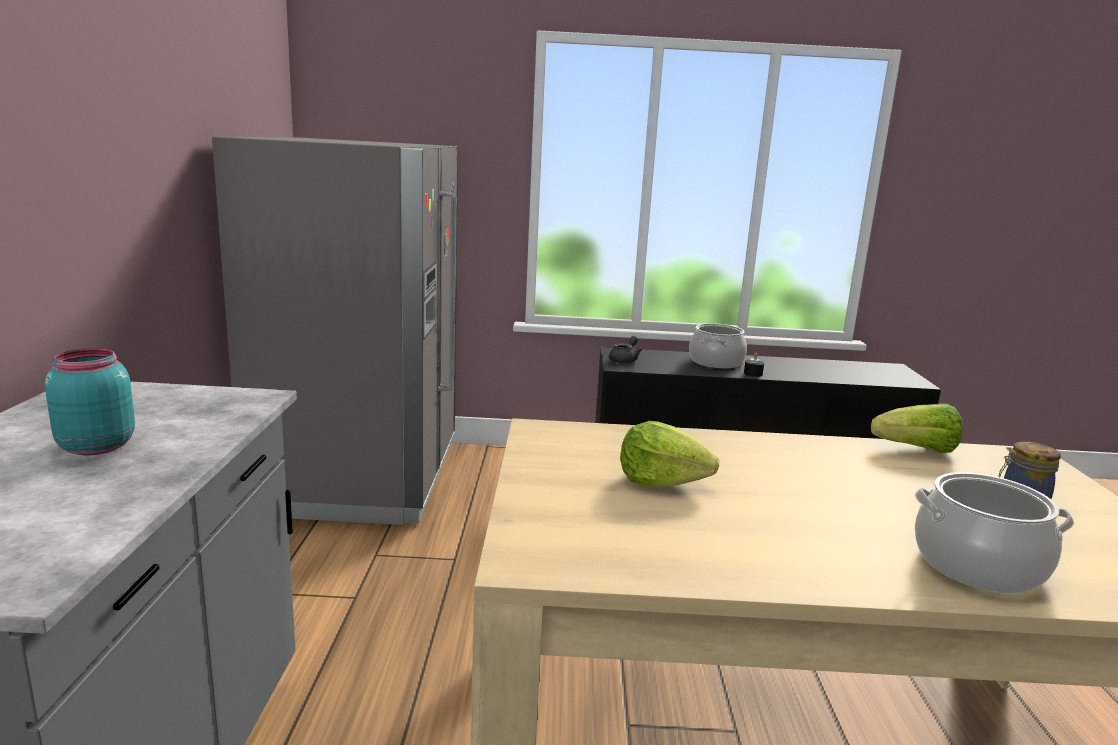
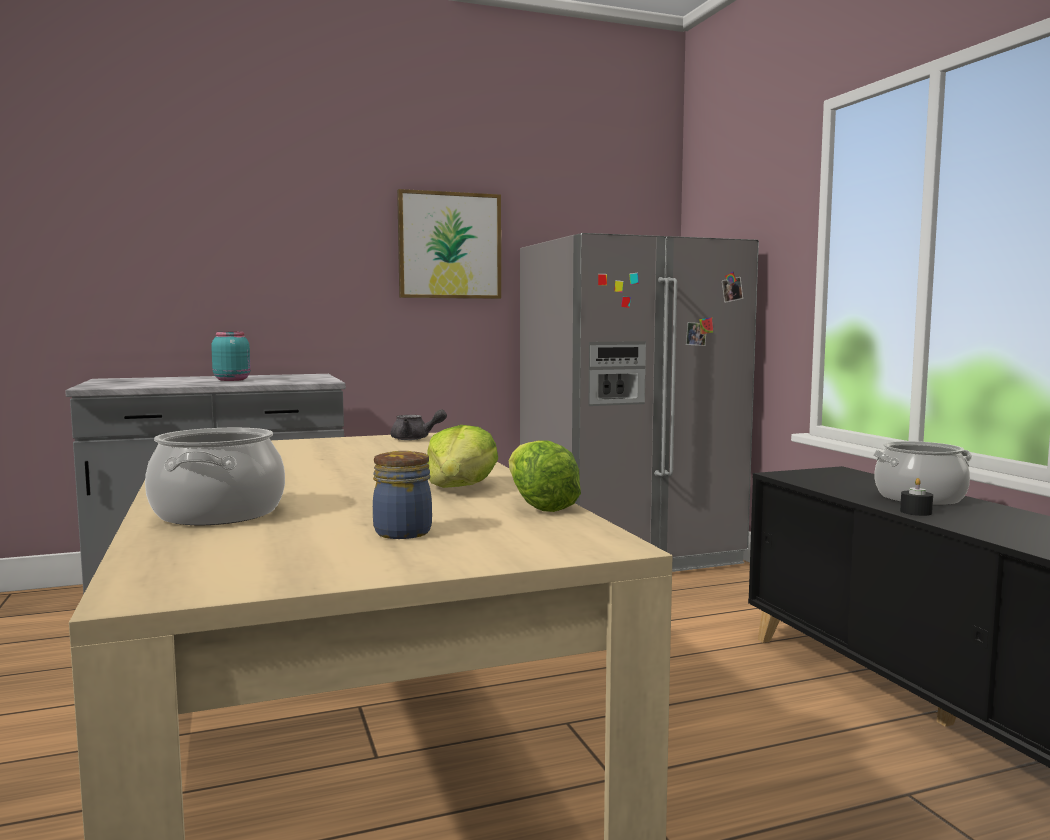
camera: 70 degrees right, 10 degrees down
(152, 135) = (449, 245): none -> picture
(625, 360) = (812, 474): grey teapot -> grey teapot (415, 439)
(661, 480) = (344, 456): lettuce -> lettuce (461, 488)

